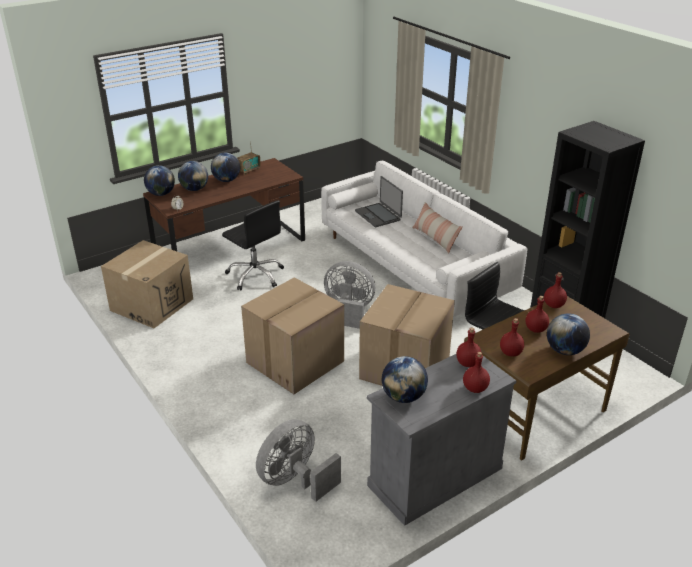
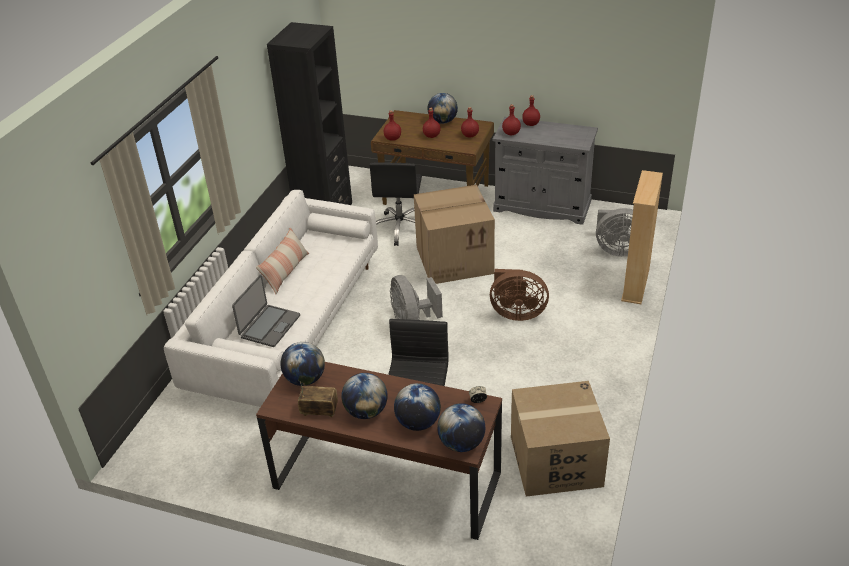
camera: 125 degrees left, 5 degrees up
(235, 453) = (635, 285): none -> beige bookcase
(295, 363) = (516, 313): cardboard box -> brown fan
(403, 397) = (572, 140): globe -> globe (305, 379)

